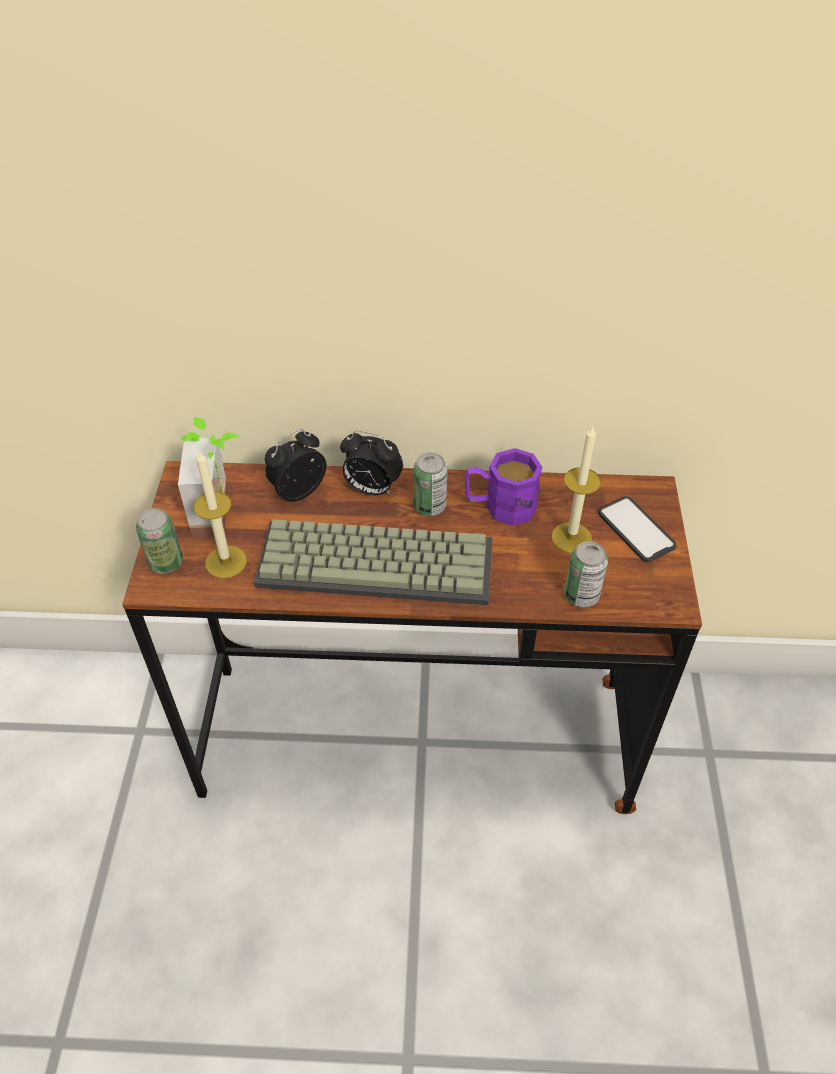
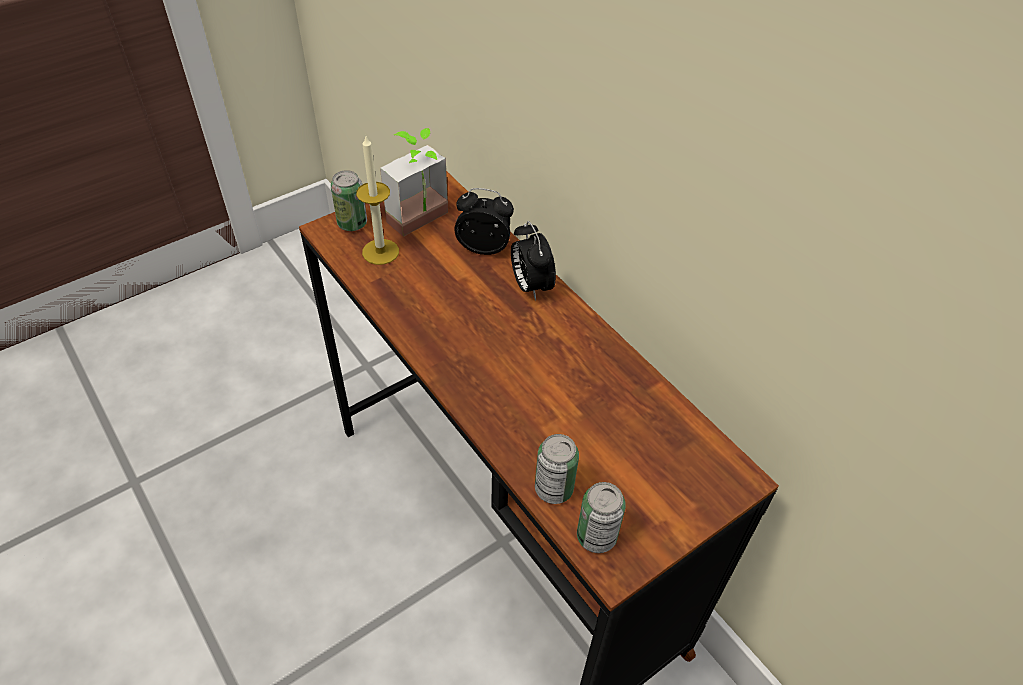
camera: 50 degrees right, 0 degrees up
(378, 561) = (461, 333): keyboard -> none
(429, 506) = (549, 330): can -> can (596, 536)
(500, 506) = (597, 375): purple mug -> none
(571, 538) = (613, 445): candle -> none
(636, 529) = (674, 489): phone -> none

